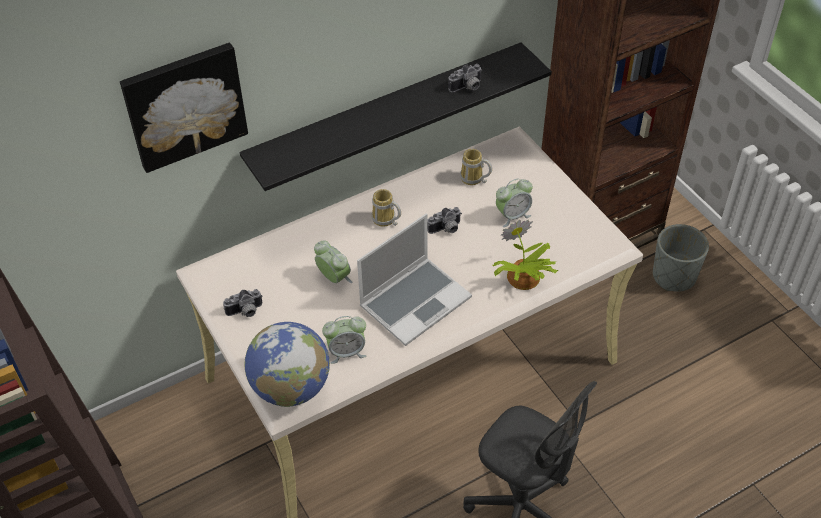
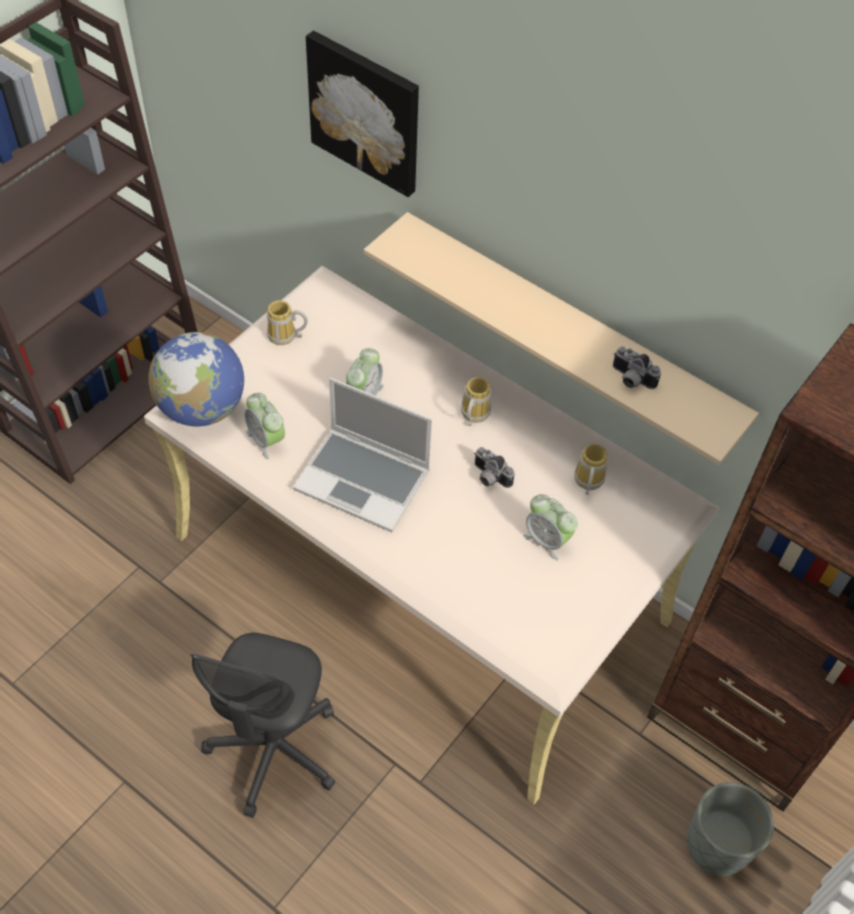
camera: 65 degrees right, 5 degrees up
(245, 312) = (285, 337): camera -> mug
(387, 116) = (568, 332): black shelf -> beige shelf
(523, 278) = (447, 579): potted plant -> none

